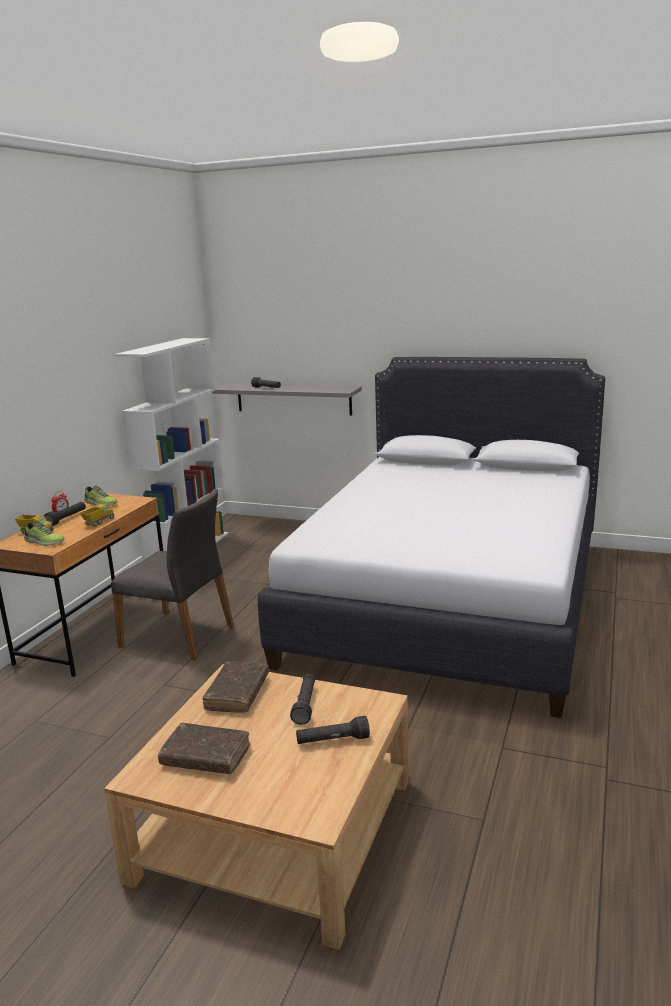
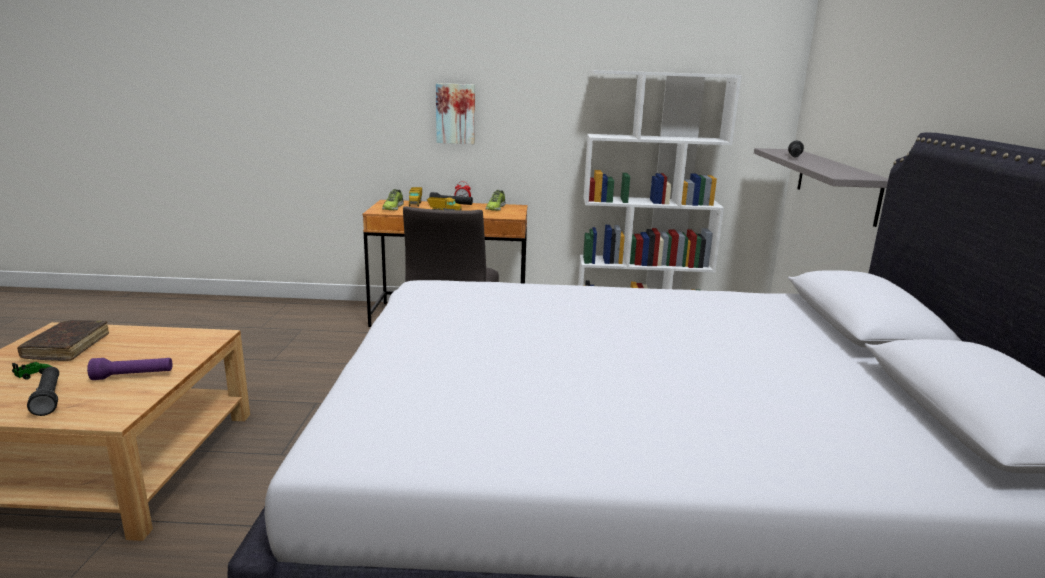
camera: 70 degrees right, 0 degrees up
(30, 425) = (455, 113): none -> picture
(237, 693) = (174, 343): brown book -> none
(264, 763) = (34, 372): none -> toy car
(305, 705) = (133, 376): black flashlight -> purple flashlight

